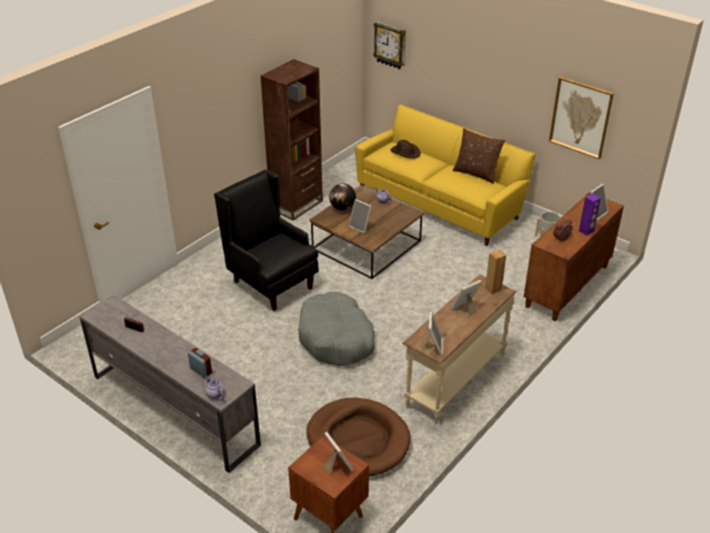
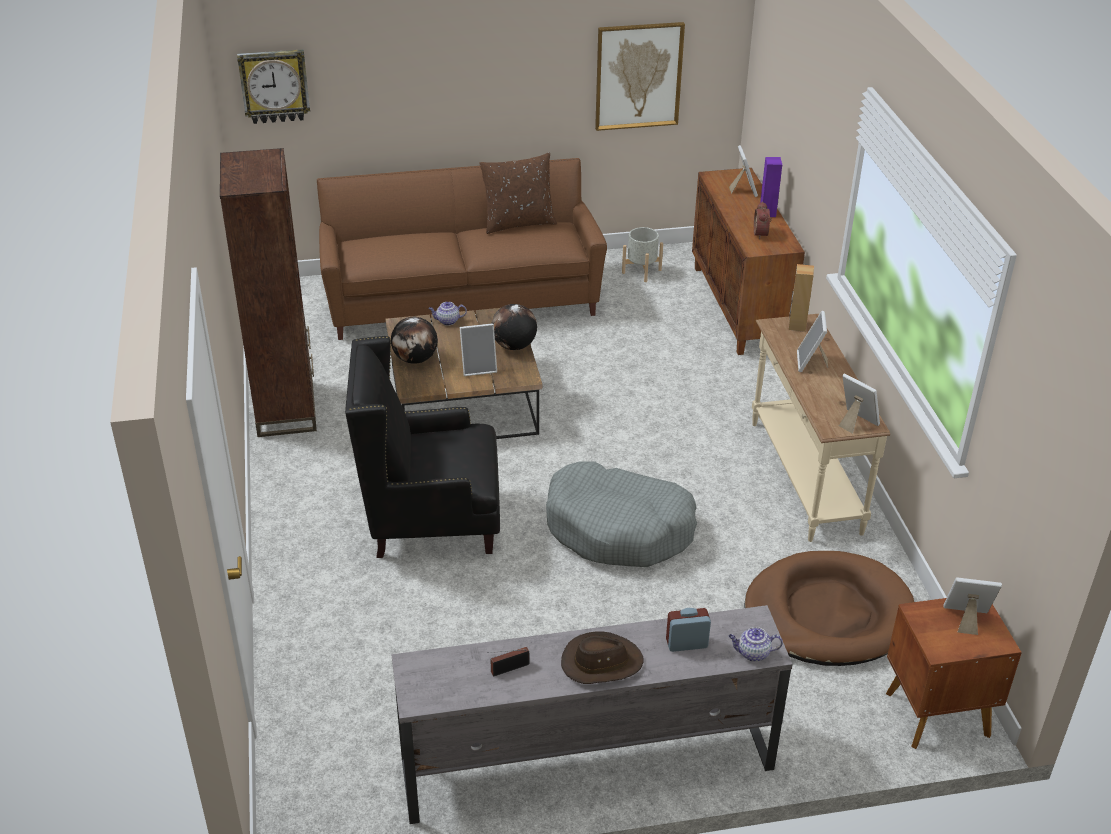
camera: 50 degrees left, 0 degrees up
(390, 227) = (514, 346): none -> globe
(405, 152) = (394, 242): brown hat -> brown hat (601, 662)
(440, 202) = (461, 297): yellow sofa -> brown sofa

